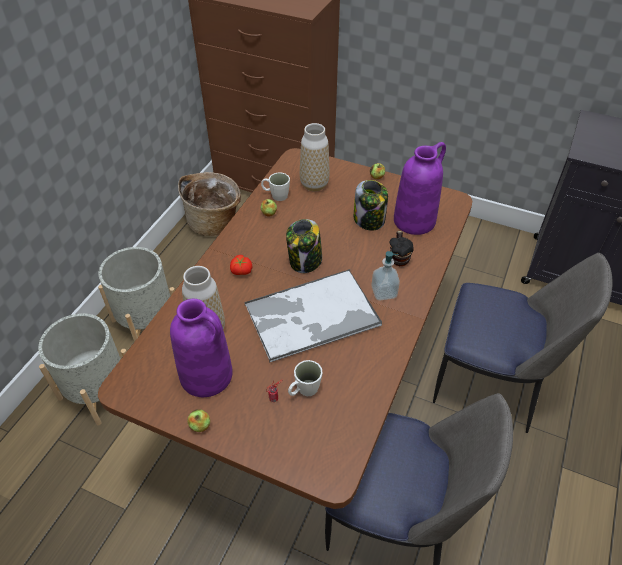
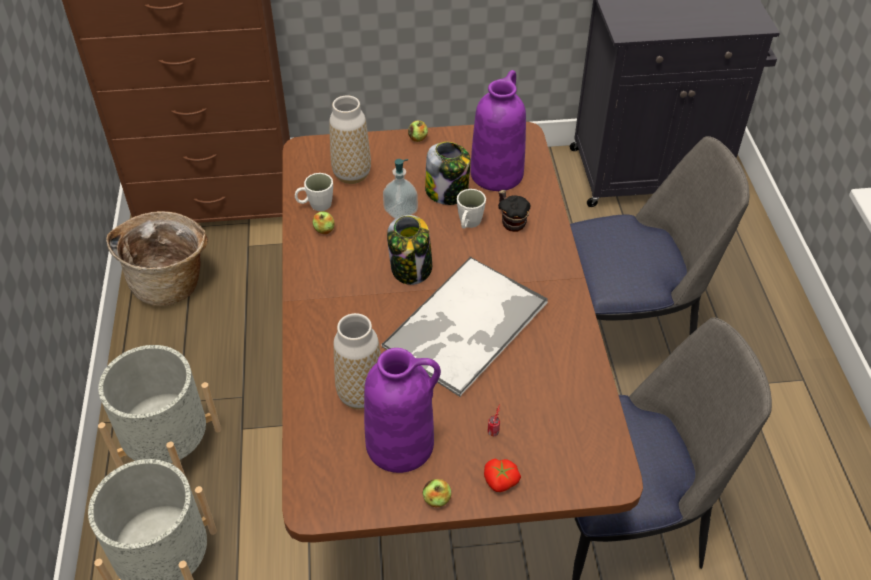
camera: 30 degrees left, 0 degrees up
(241, 271) = (345, 311): tomato -> tomato (500, 481)
(304, 390) = (518, 408): white mug -> white mug (468, 224)
(384, 292) = (523, 267): soap dispenser -> soap dispenser (400, 211)

